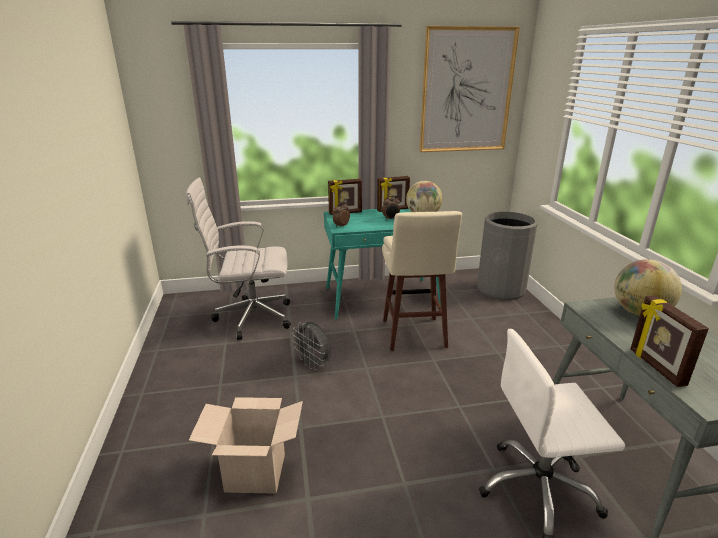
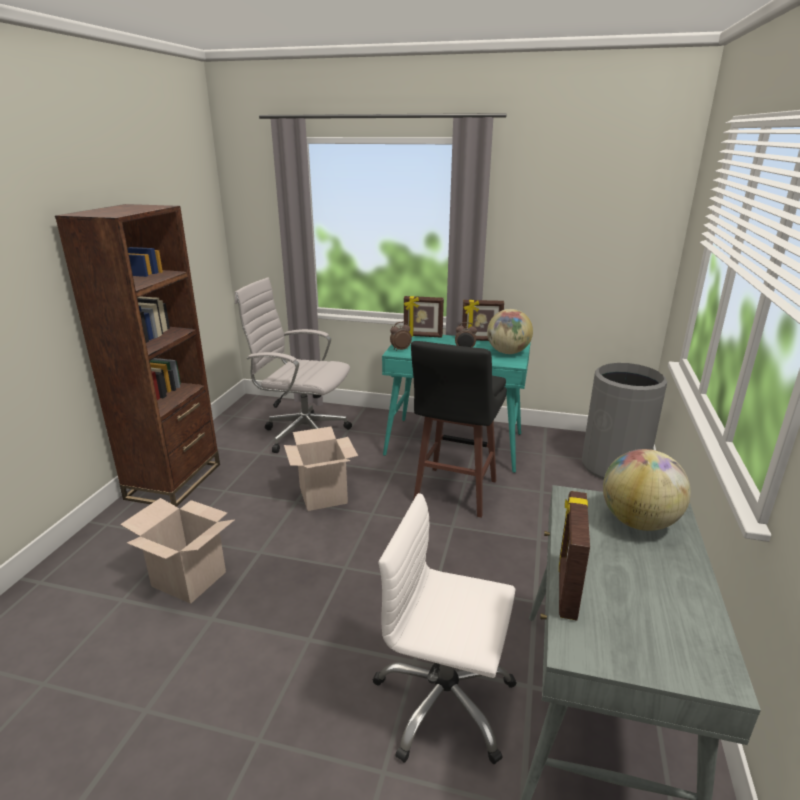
camera: 25 degrees right, 0 degrees up
(160, 390) = (174, 481): none -> brown bookcase
(314, 364) = (323, 495): grey fan -> cardboard box
(413, 335) = (454, 493): beige stool -> black stool
(467, 91) = (599, 199): picture -> none

